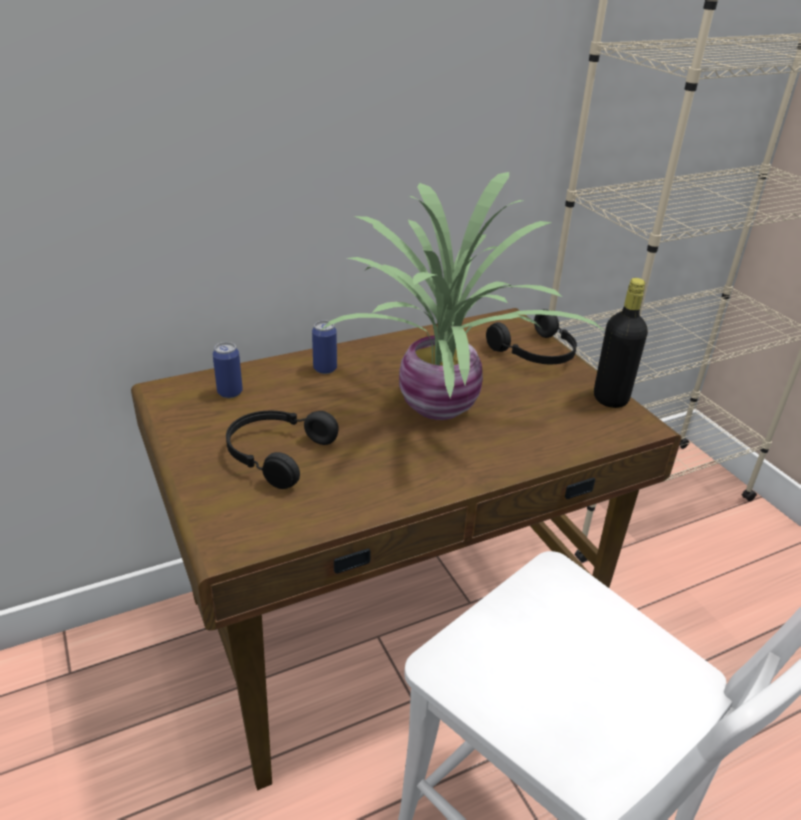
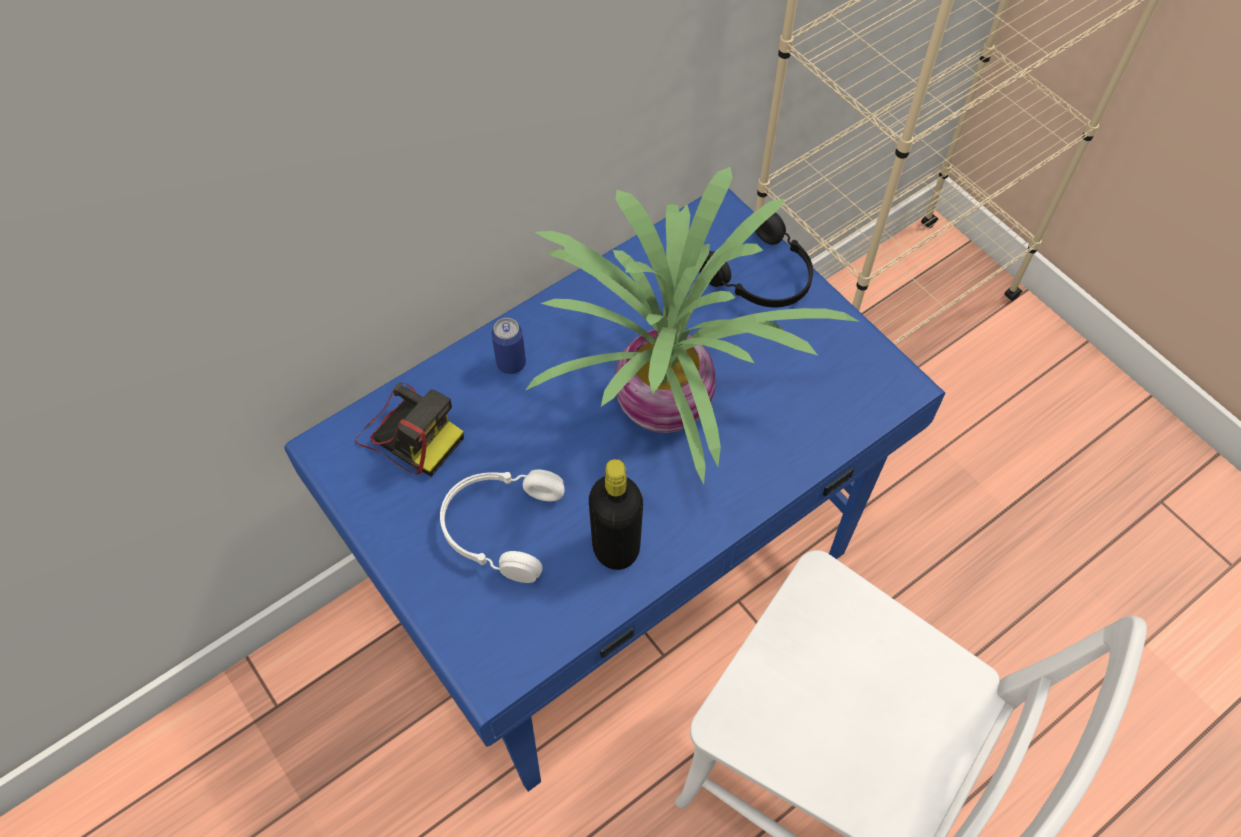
camera: 10 degrees left, 25 degrees up
(230, 392) = (410, 433): can -> camera
(276, 454) = (499, 527): black headphones -> white headphones
(391, 626) = (620, 570): brown desk -> blue desk
(610, 398) = (861, 345): black bottle -> black bottle (616, 548)

